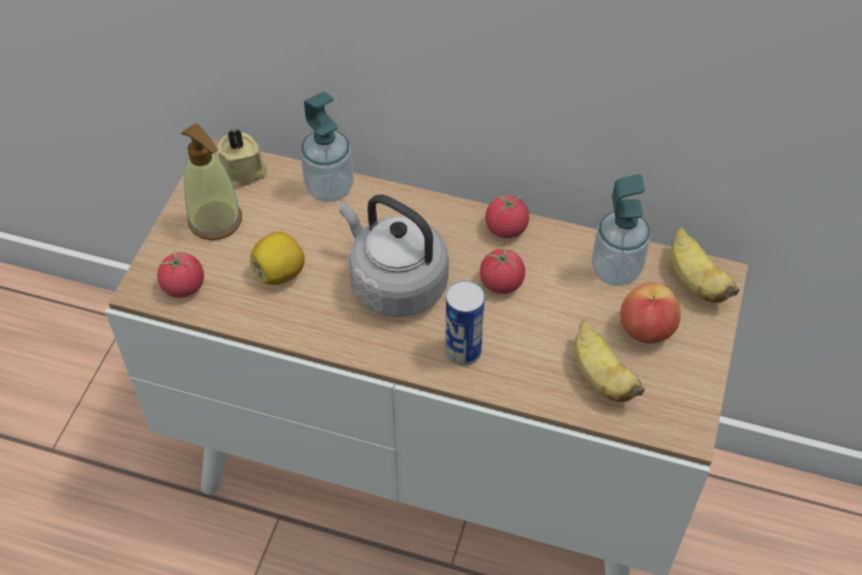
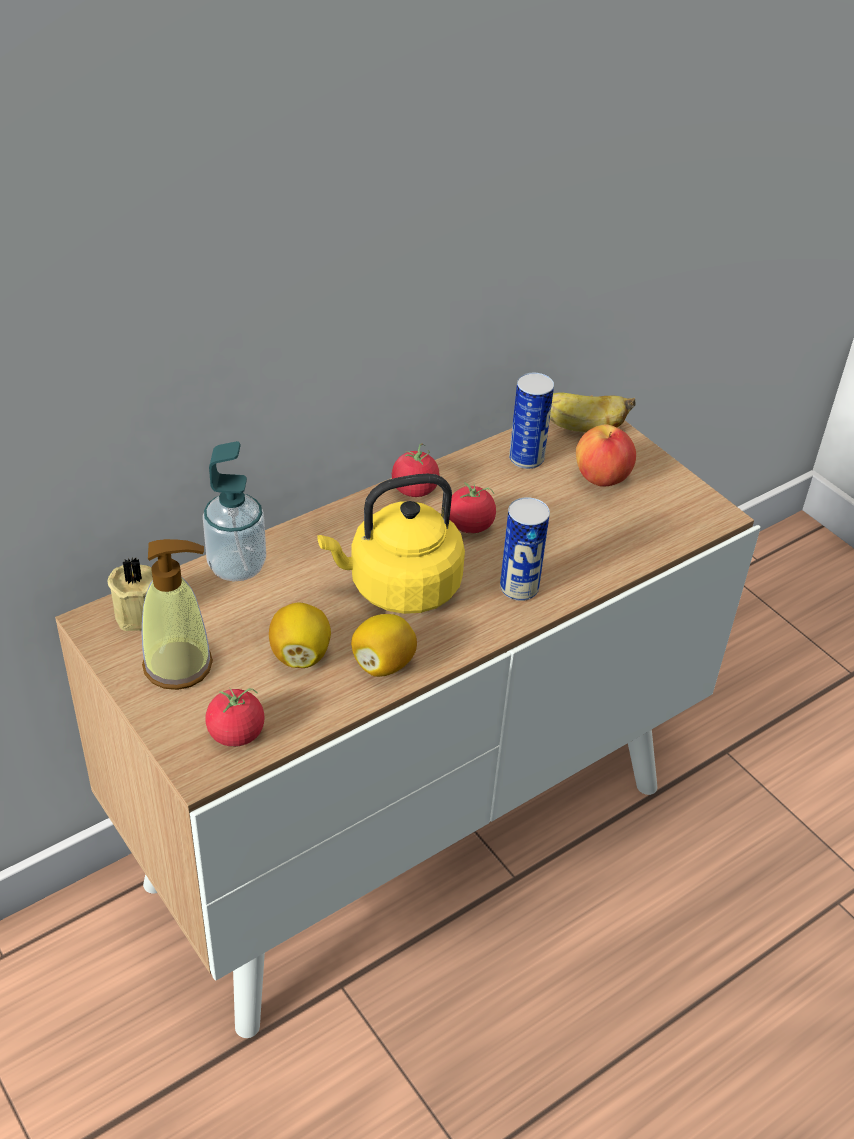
camera: 55 degrees left, 10 degrees down
(312, 321) = (383, 664): none -> lemon
(394, 283) = (399, 587): grey kettle -> yellow kettle
(600, 377) = (623, 528): banana -> none
(615, 270) = (526, 459): soap dispenser -> can

